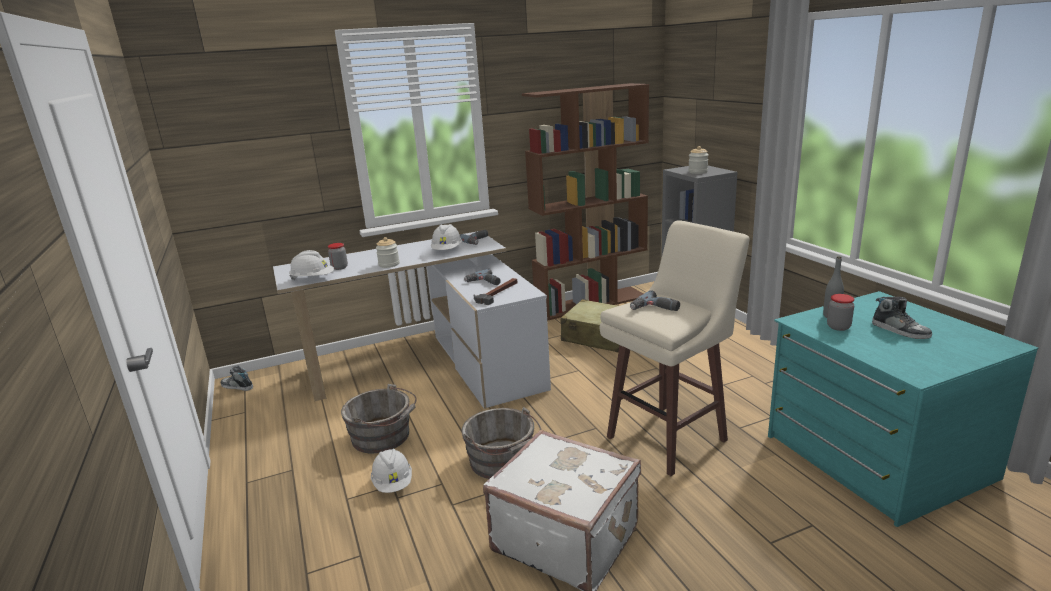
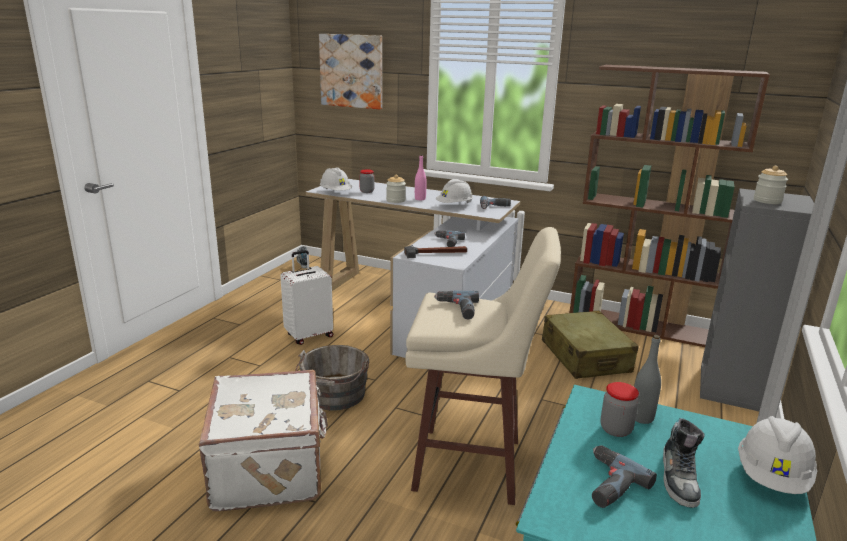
camera: 45 degrees right, 0 degrees up
(248, 140) = (352, 71): none -> picture
(384, 437) = (309, 335): grey bucket -> white suitcase
(393, 483) = (261, 365): white hard hat -> white hard hat (772, 476)
(405, 256) = (420, 199): none -> pink bottle
(892, 349) = (606, 483): none -> power drill

